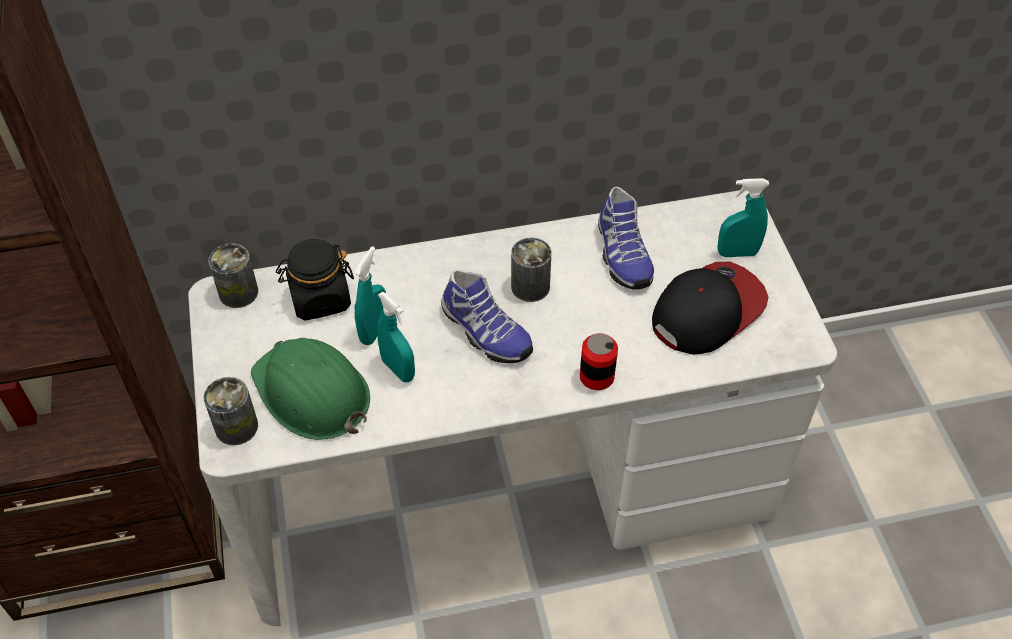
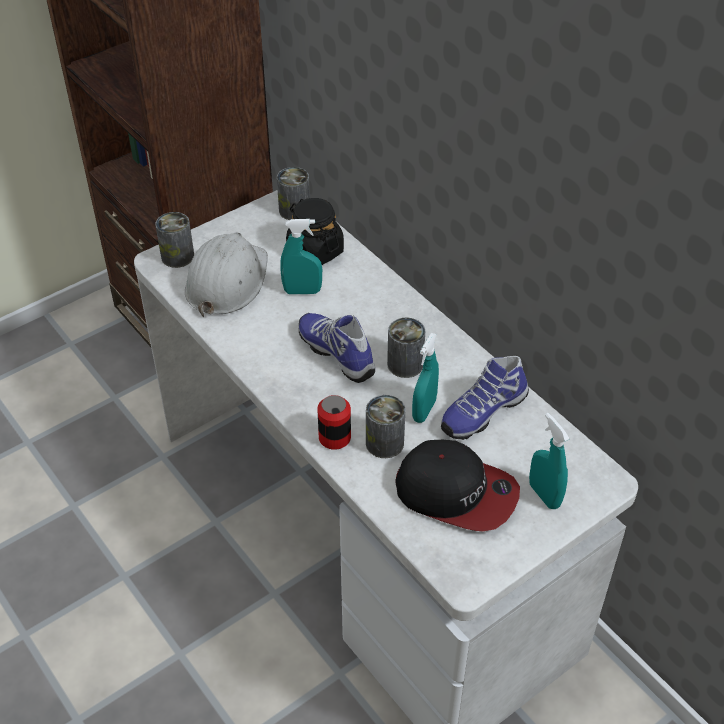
camera: 65 degrees right, 5 degrees down
(312, 393) = (226, 281): green hard hat -> white hard hat
(398, 369) = (273, 317): turquoise spray bottle -> turquoise spray bottle (424, 410)
(484, 333) = (338, 353): shoe -> shoe turned 120 degrees clockwise
(623, 340) = (384, 443): none -> can

